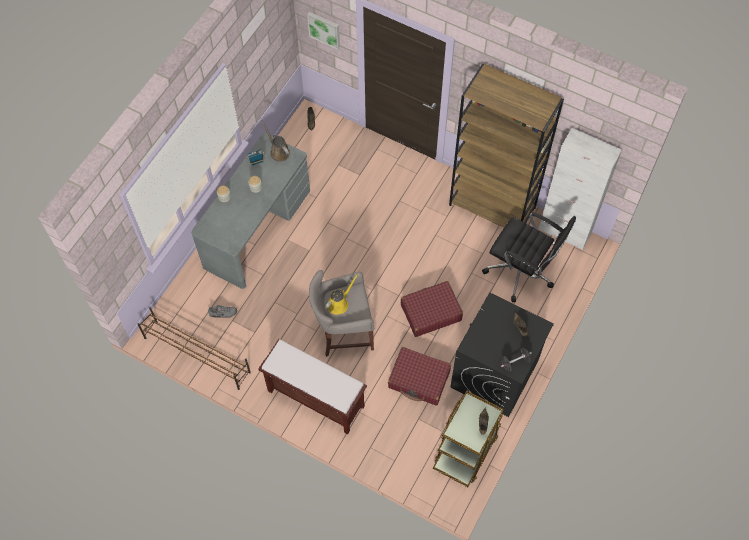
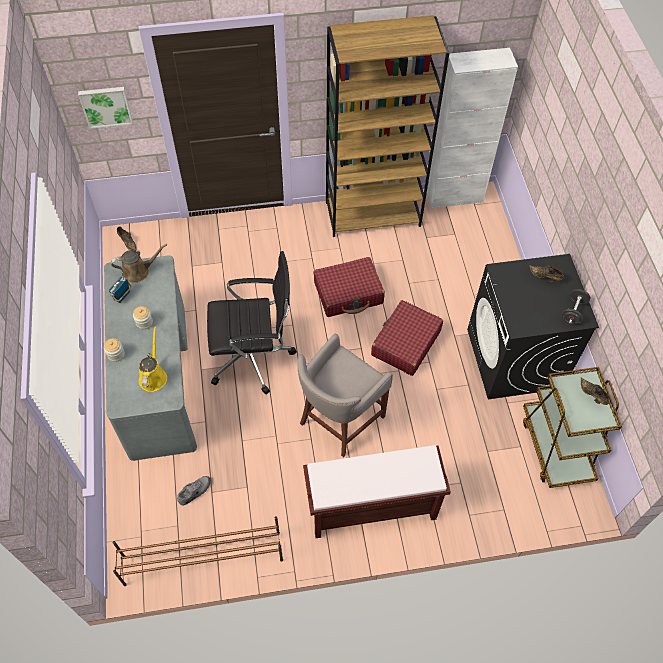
camera: 40 degrees left, 5 degrees down
(278, 151) = (138, 271): brown watering can -> brown watering can turned 150 degrees clockwise
(339, 303) = (338, 381): yellow watering can -> yellow watering can (153, 376)
(419, 379) = (453, 413): red suitcase -> red suitcase (348, 293)
(522, 271) = (451, 253): black office chair -> black office chair (253, 357)

